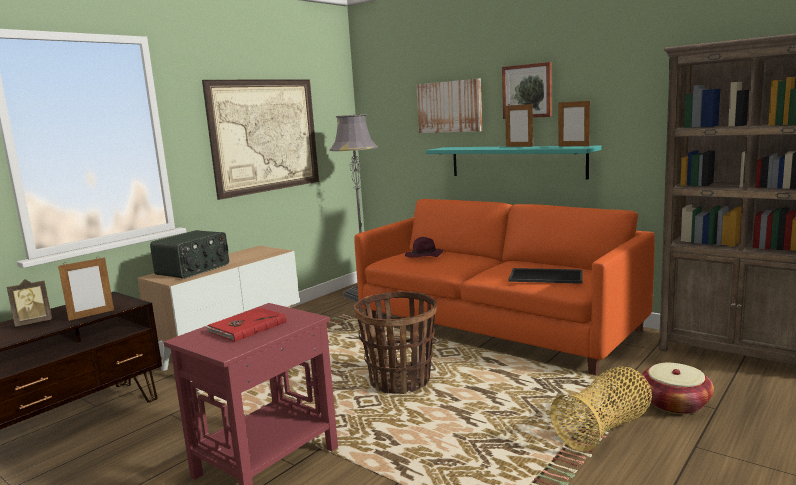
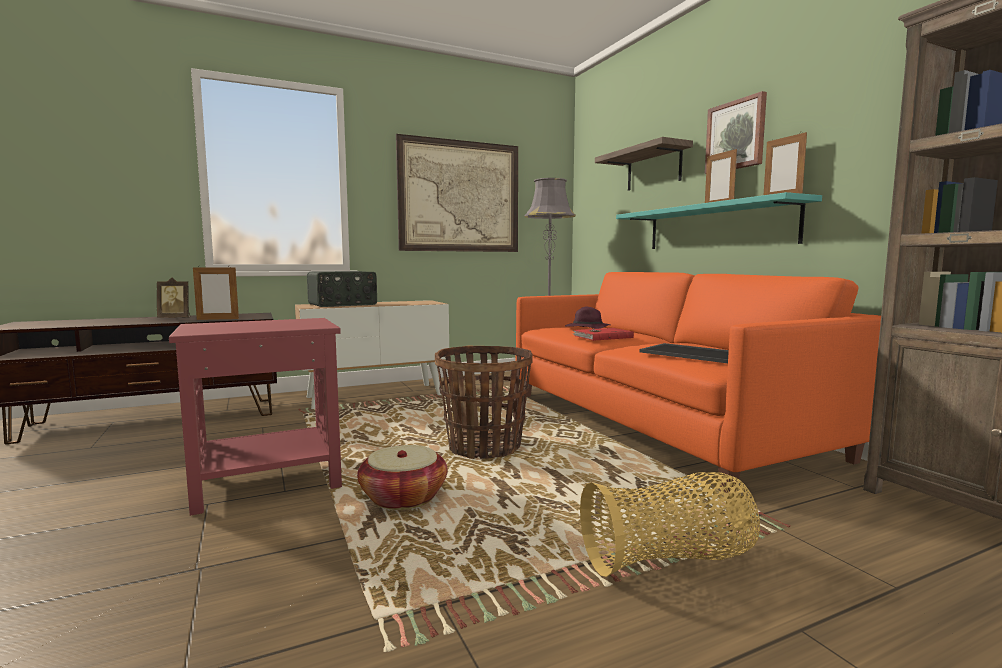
camera: 25 degrees right, 5 degrees down
(246, 327) = (258, 324): red book -> red book (602, 336)
(449, 107) = (654, 168): picture -> shelf
(675, 403) = (823, 560): basket -> basket (403, 497)

